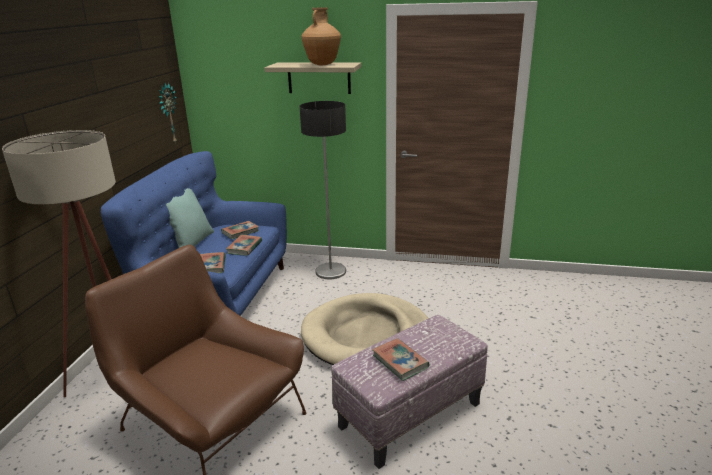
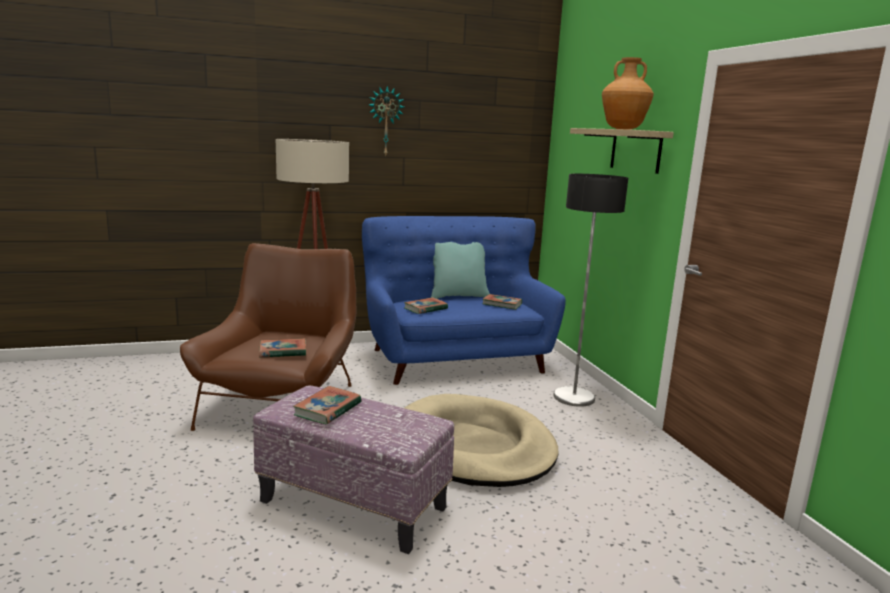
camera: 60 degrees right, 10 degrees down
(167, 114) = (511, 173): wall clock -> wall clock (385, 121)
(244, 247) = (475, 312): book -> book (283, 351)

